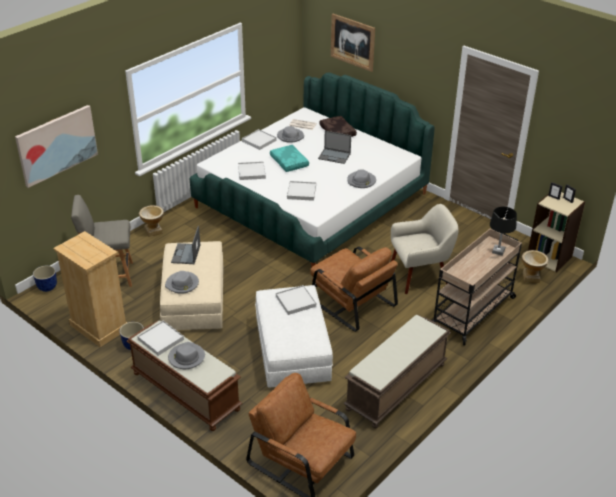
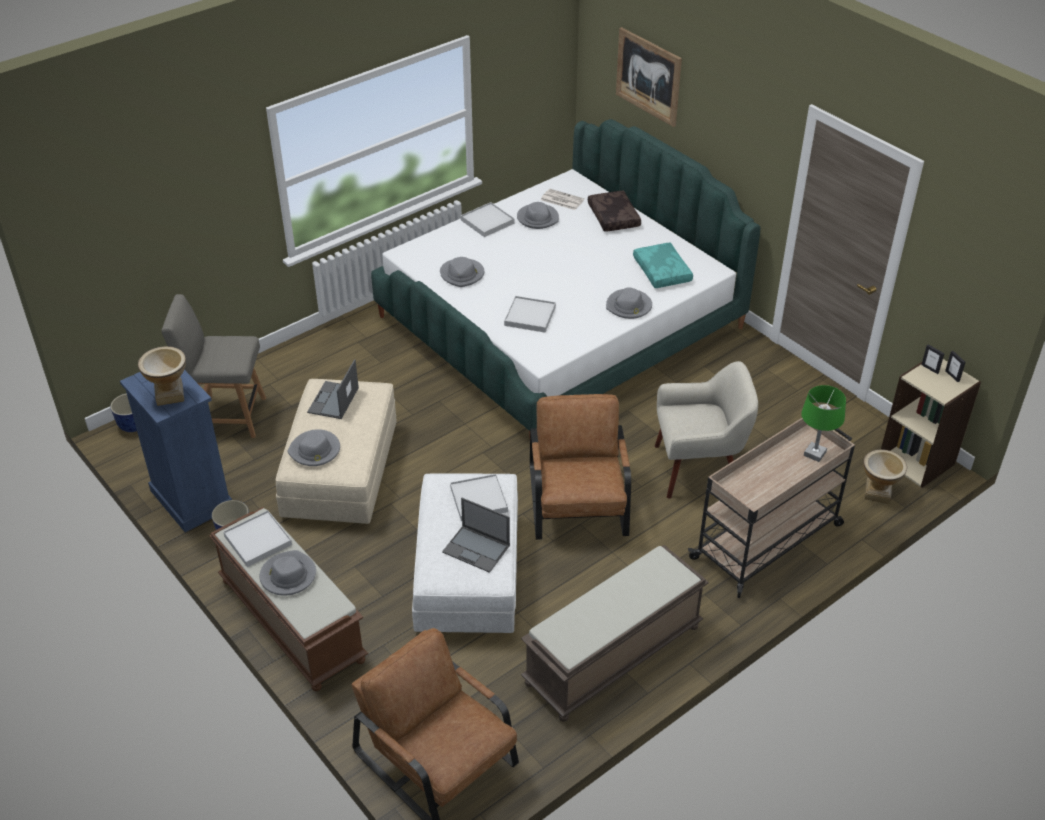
camera: 10 degrees right, 5 degrees up
(57, 145) = (150, 217): picture -> none
(98, 327) = (191, 499): beige dresser -> blue dresser
(153, 231) = (308, 350): vase -> vase (170, 395)
(251, 172) = (462, 274): white tray -> grey hat
(290, 162) = (525, 263): turquoise pillow -> turquoise pillow (663, 272)
(334, 156) = (598, 259): laptop -> laptop (477, 549)
(351, 302) = (578, 502): brown armchair -> brown armchair turned 150 degrees counterclockwise
(498, 251) = (815, 454): black table lamp -> green table lamp

